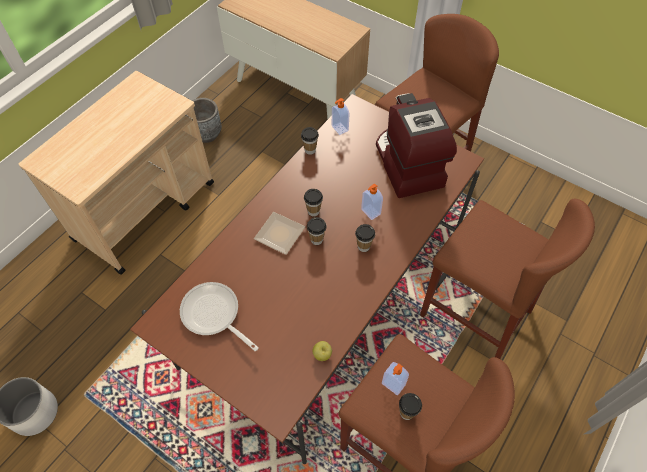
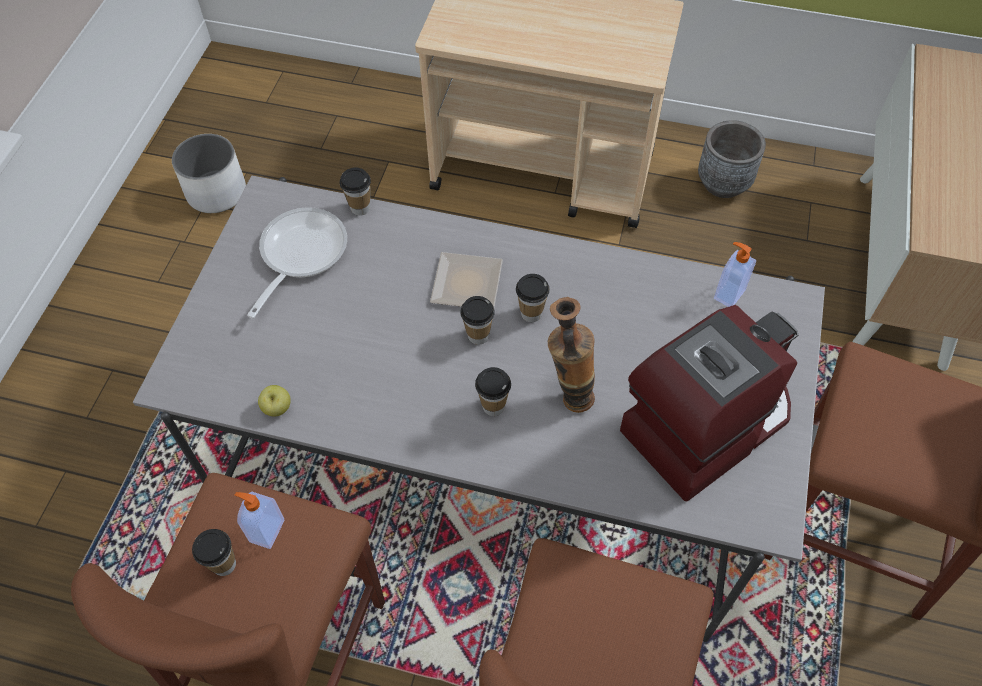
camera: 70 degrees right, 0 degrees up
(310, 150) = (655, 268): cup -> cup (360, 208)
(323, 303) = (492, 458): brown dining table -> grey dining table
(370, 212) = (568, 395): soap dispenser -> vase

